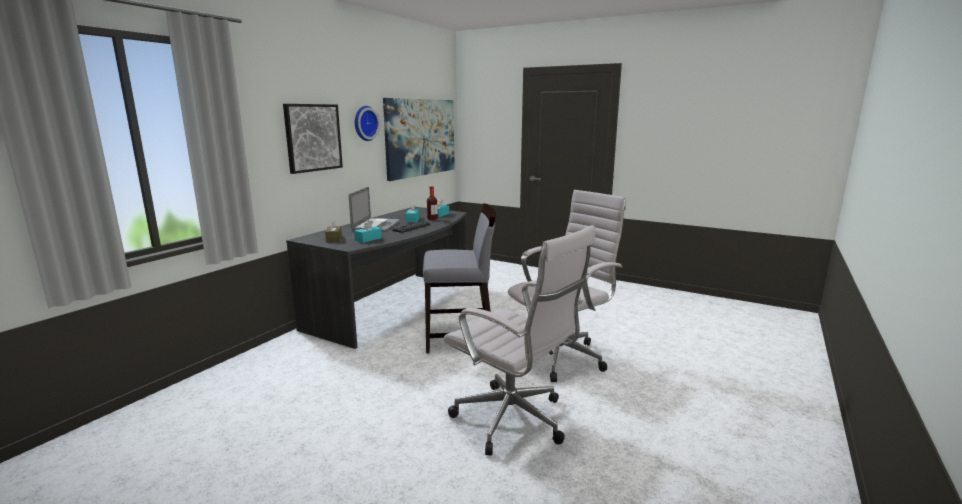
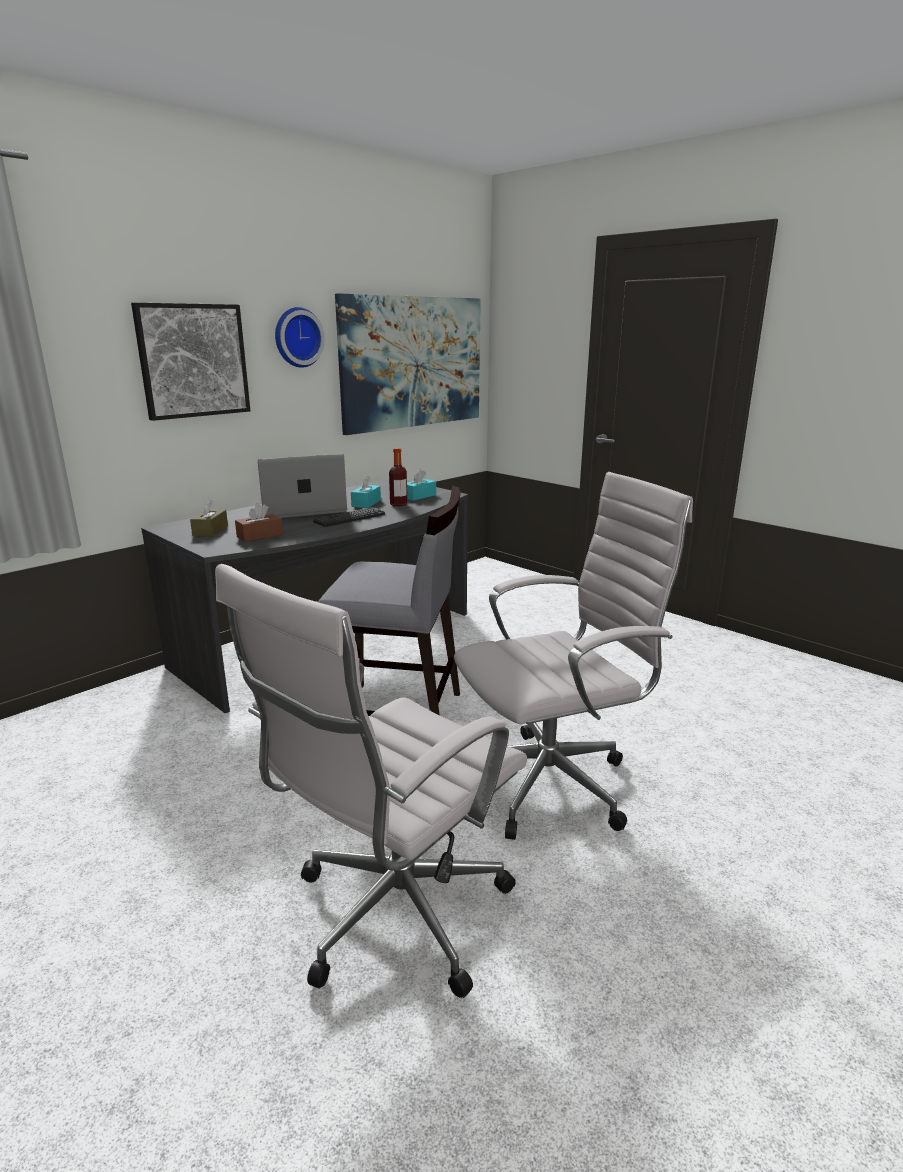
camera: 15 degrees right, 5 degrees up
(368, 239) = (260, 536): turquoise tissue box -> brown tissue box
(377, 225) = (301, 509): laptop -> laptop turned 135 degrees counterclockwise
(515, 421) = (393, 917): white office chair -> white office chair turned 75 degrees clockwise

